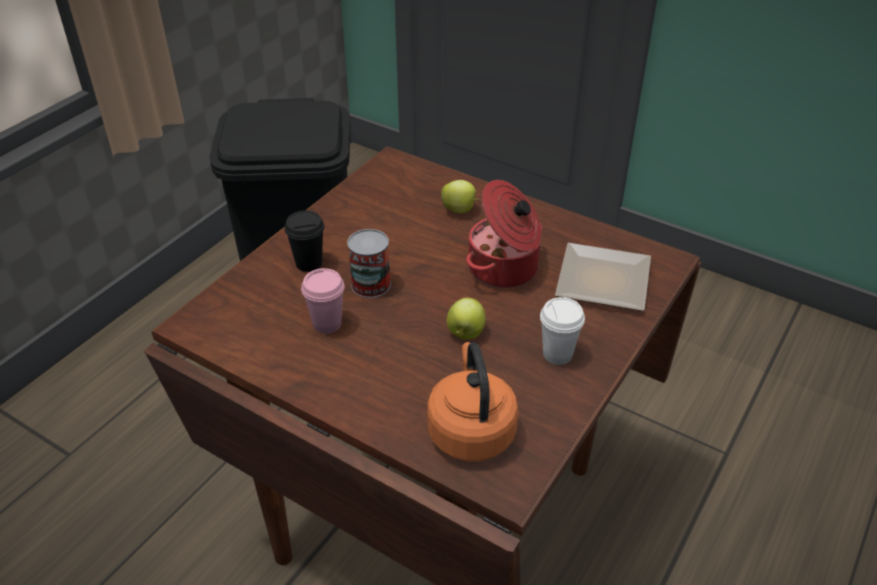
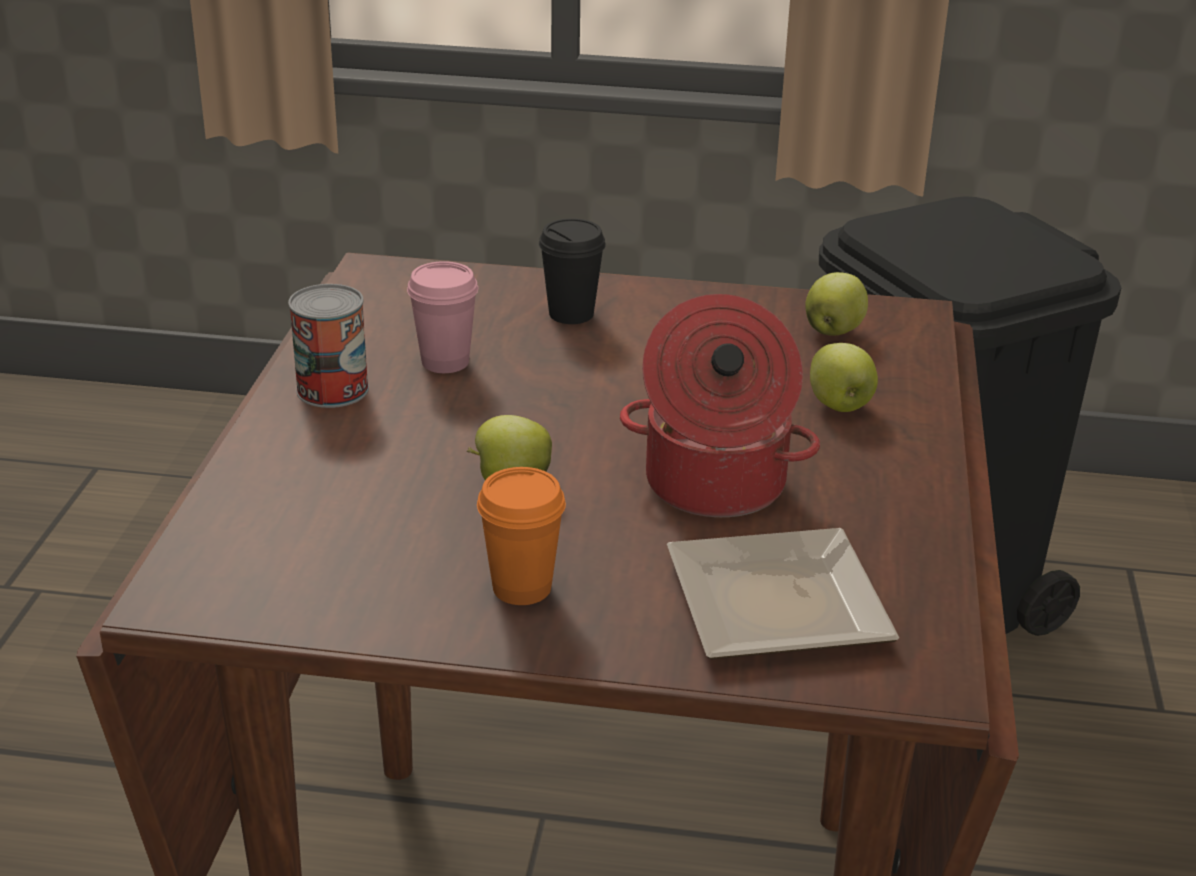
camera: 65 degrees right, 10 degrees down
(371, 284) = (563, 374): can -> can (332, 389)
(392, 188) = (833, 331): none -> apple
(470, 430) = (285, 536): orange kettle -> none
(557, 354) = (521, 588): white cup -> orange cup

